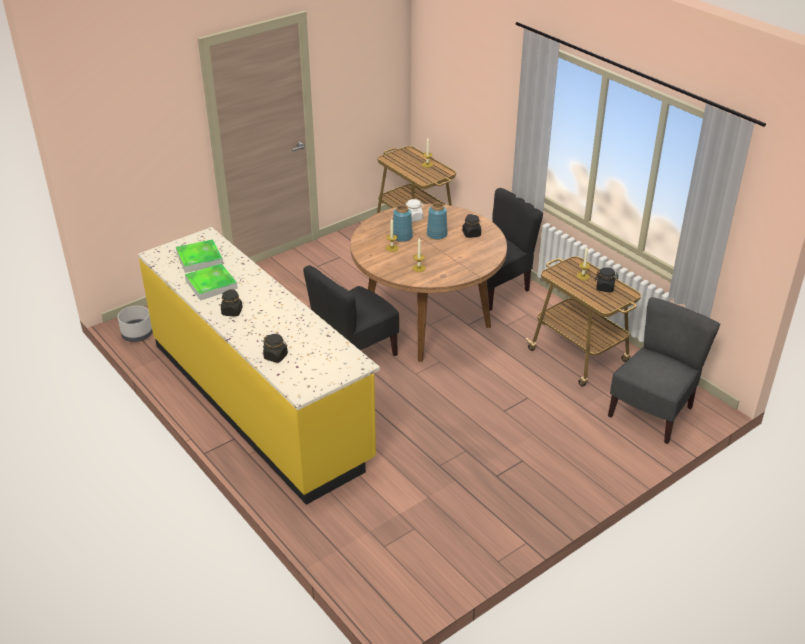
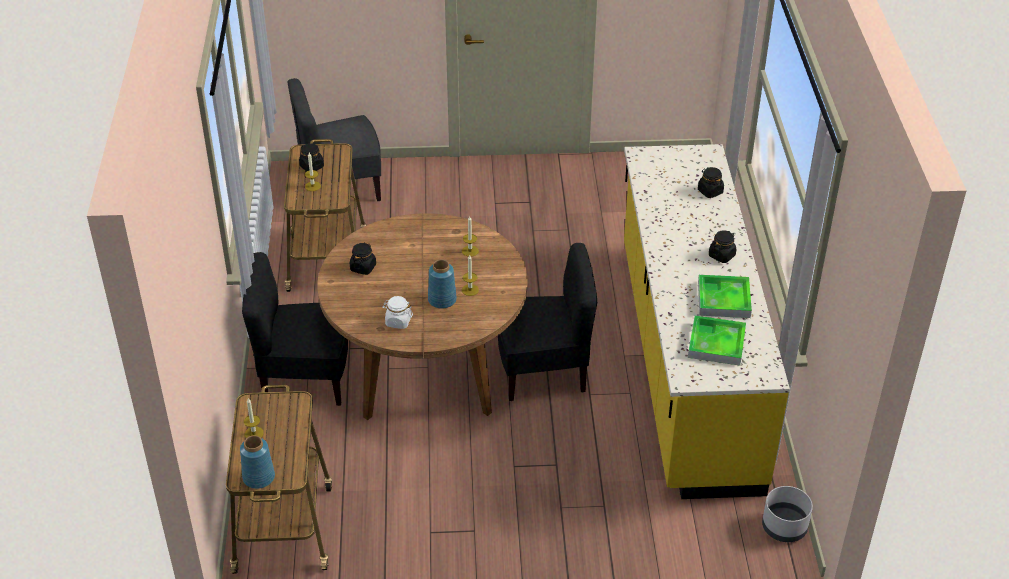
camera: 145 degrees left, 5 degrees up
(437, 234) = (400, 284): blue vase -> blue vase (258, 477)

